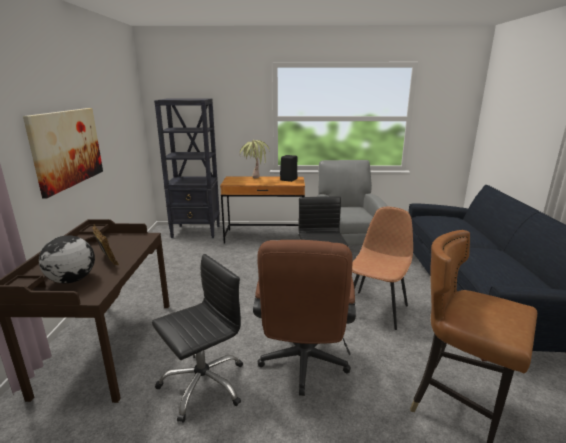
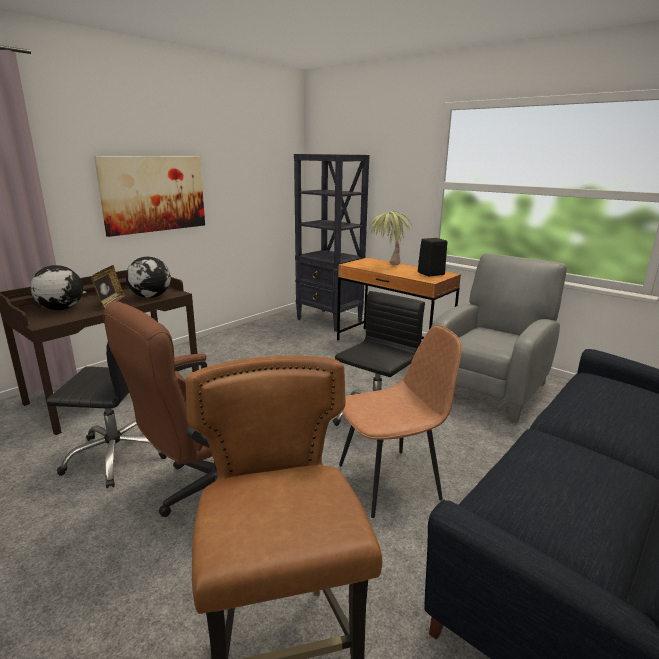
camera: 40 degrees right, 0 degrees up
(133, 244) = (151, 297): none -> globe

